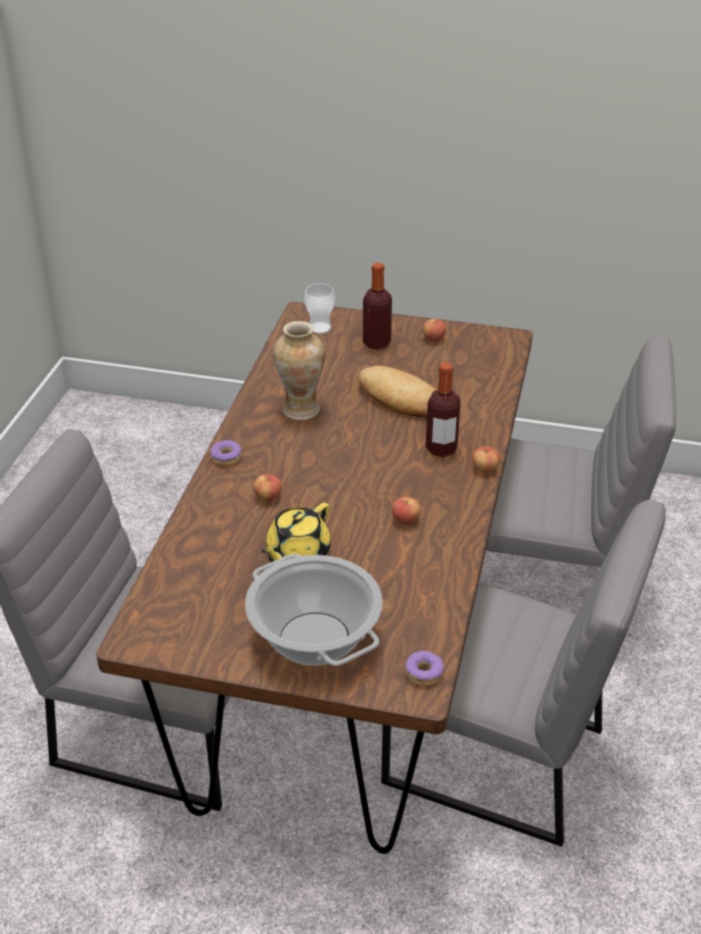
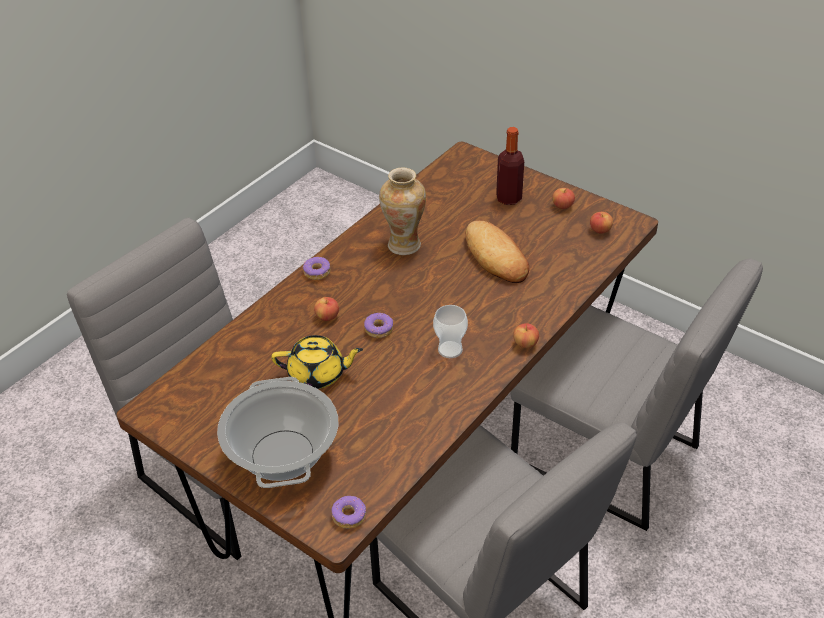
camera: 25 degrees right, 5 degrees up
(297, 553) = (318, 374): yellow teapot -> yellow teapot turned 150 degrees counterclockwise
(320, 328) = (469, 172): cup -> cup (450, 349)
(331, 494) = (379, 329): none -> donut
(405, 520) = (425, 371): apple -> apple (600, 230)
(441, 449) = (499, 314): bottle -> none

